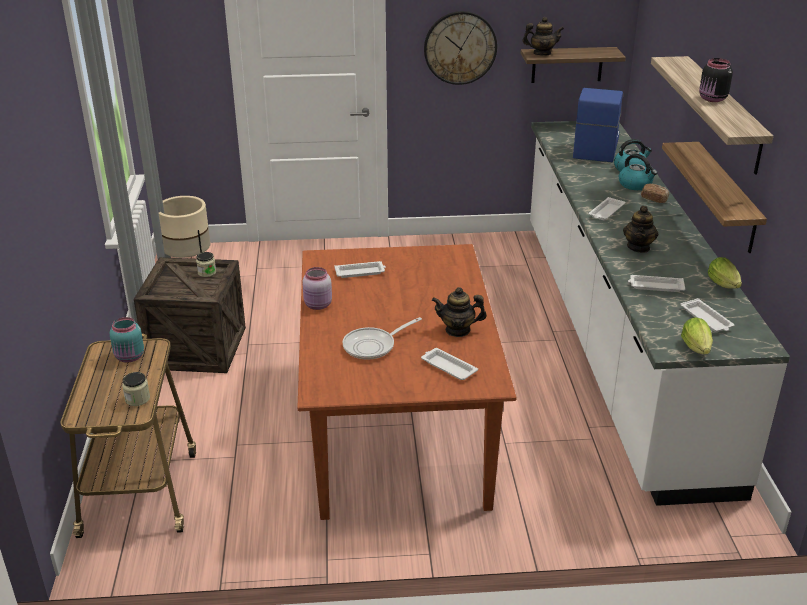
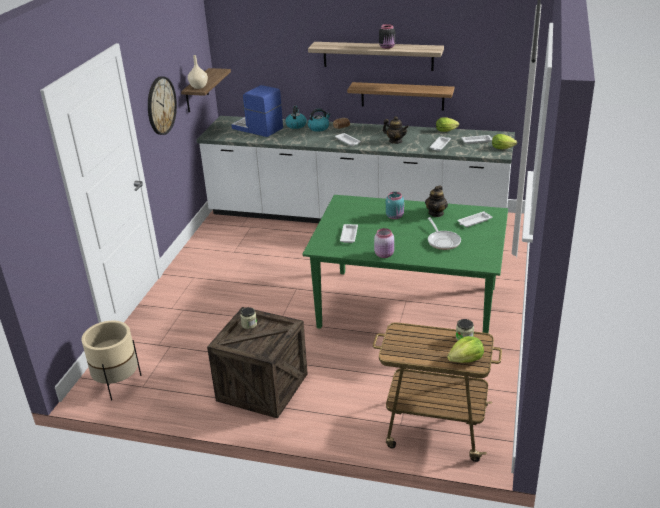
camera: 70 degrees left, 0 degrees up
(91, 406) = (466, 359): none -> lettuce
(130, 357) = (407, 341): turquoise jar -> turquoise jar (395, 216)
(398, 428) = (408, 306): brown dining table -> green dining table
(542, 53) = (198, 87): teapot -> beige vase

